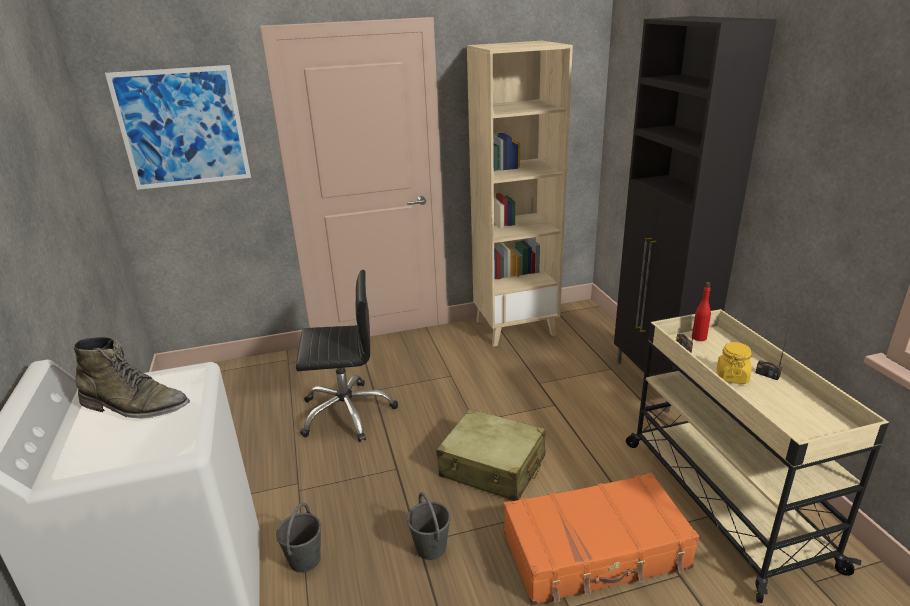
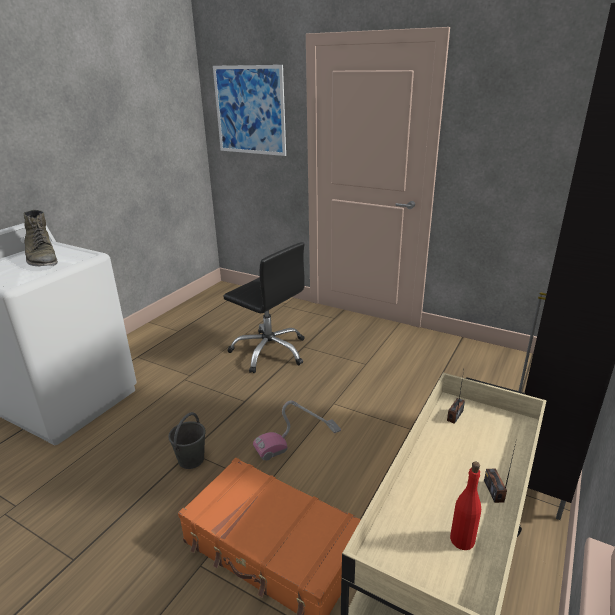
camera: 45 degrees right, 0 degrees up
(305, 559) = (134, 417): grey bucket -> none
(492, 467) = (298, 440): beige suitcase -> vacuum cleaner
(515, 327) = (470, 355): beige bookcase -> none
(699, 337) = (491, 417): red bottle -> red bottle (462, 540)
(732, 376) = (450, 466): yellow jar -> none

